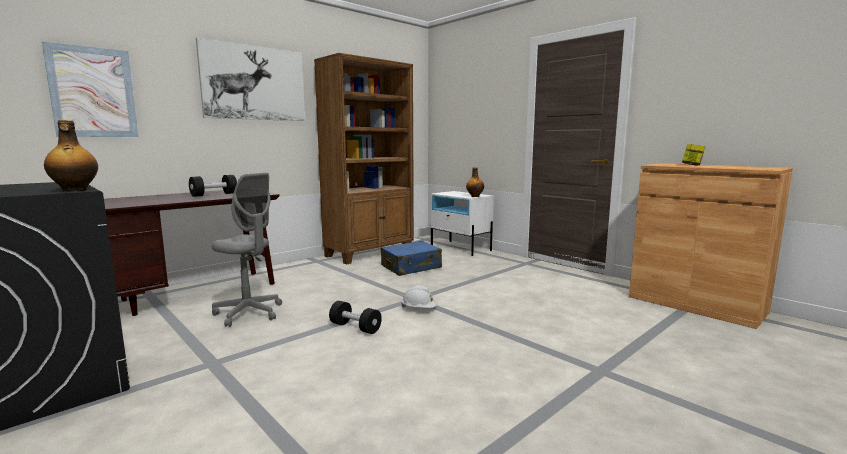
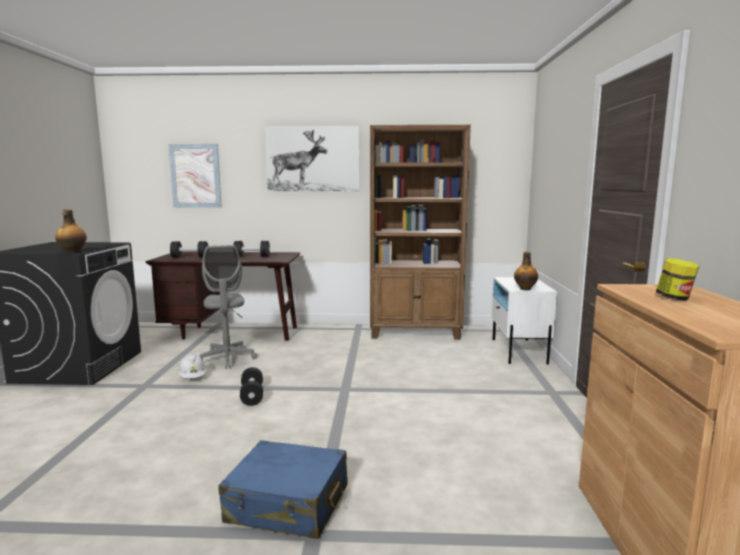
camera: 45 degrees right, 0 degrees up
(130, 202) = (190, 257): none -> black dumbbell
(411, 267) = (416, 357): blue suitcase -> blue suitcase (288, 504)
(419, 309) = (325, 400): white hard hat -> white hard hat (193, 377)

